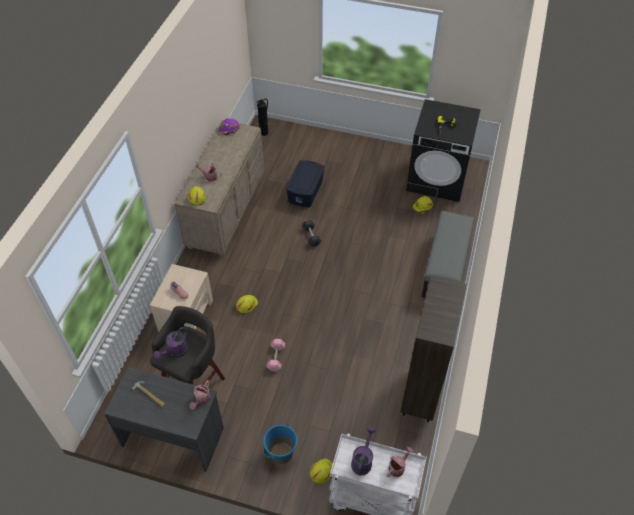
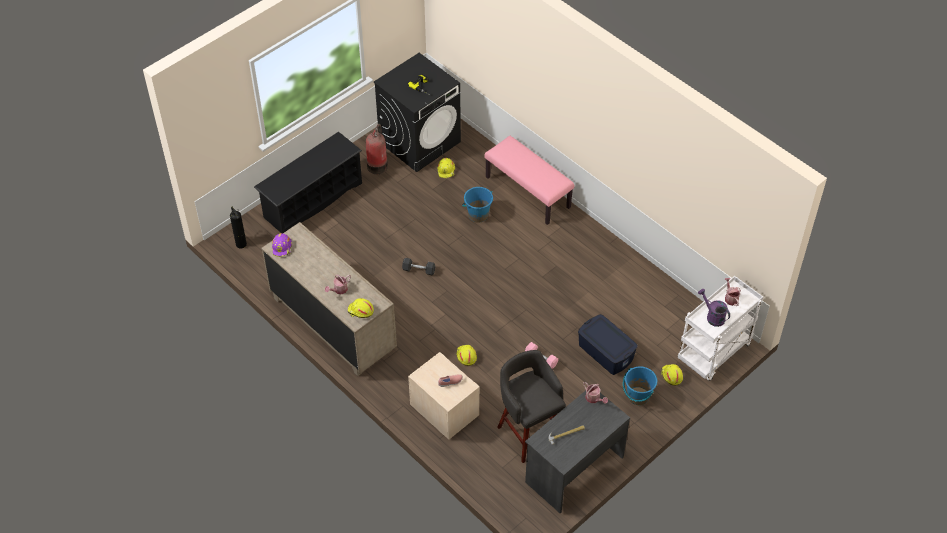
camera: 60 degrees left, 0 degrees up
(175, 352) = (532, 399): purple watering can -> none
(306, 191) = (355, 247): blue storage box -> blue storage box (606, 352)
(331, 148) = (312, 200): none -> black shoe rack
(393, 166) = (377, 165): none -> fire extinguisher
(394, 247) = (478, 215): none -> blue bucket
(421, 395) = (644, 276): brown bookcase -> none
(445, 268) = (528, 192): grey bench -> pink bench

